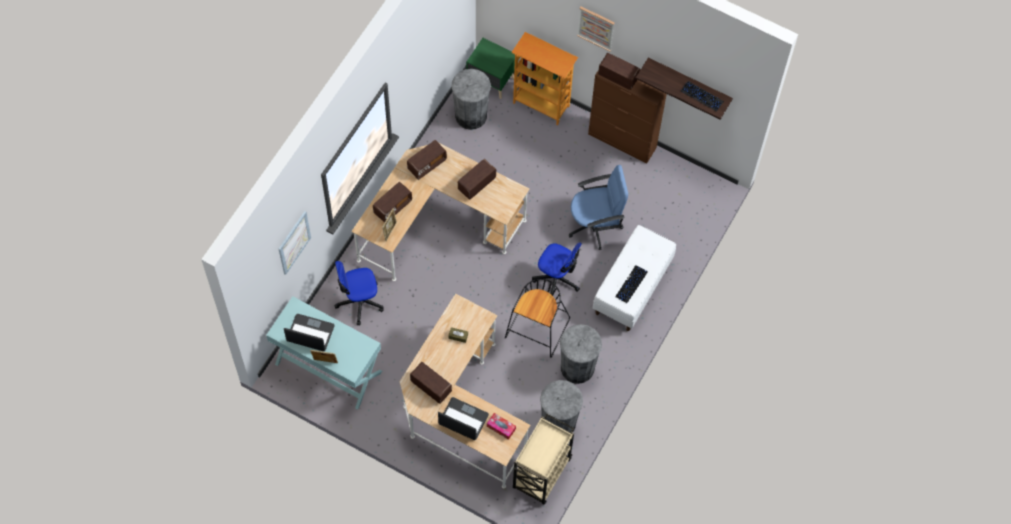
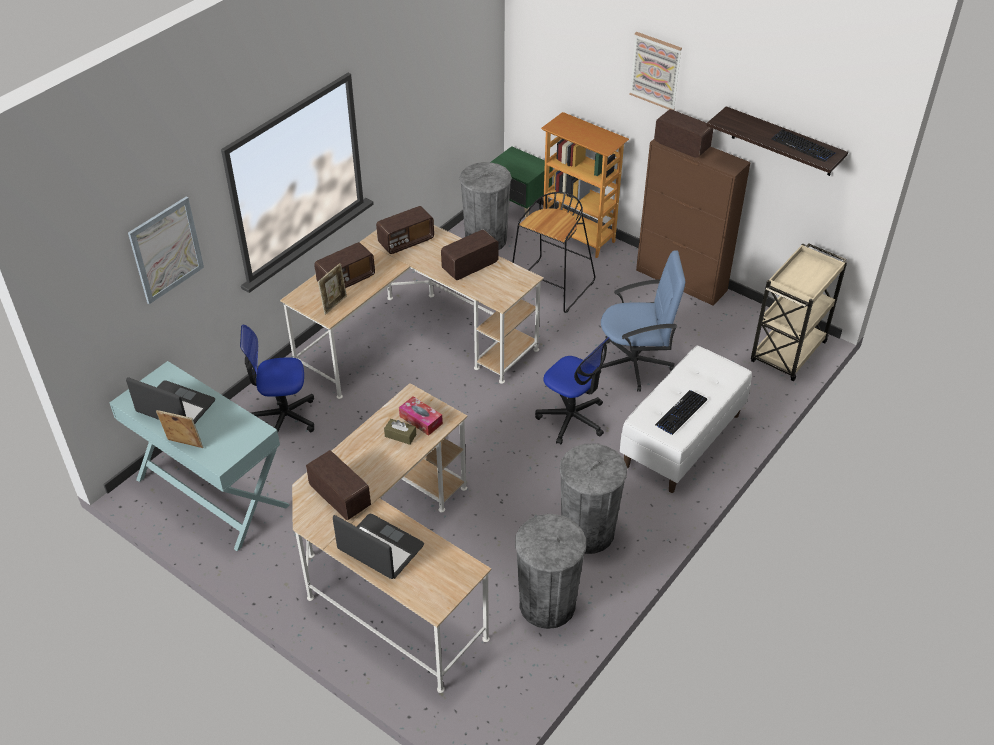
camera: 10 degrees right, 20 degrees down
(501, 427) = (441, 566): tissue box -> tissue box (421, 420)
(537, 330) = (533, 478): black stool -> black stool (551, 287)
(541, 475) = (506, 679): beige cart -> beige cart (787, 353)

